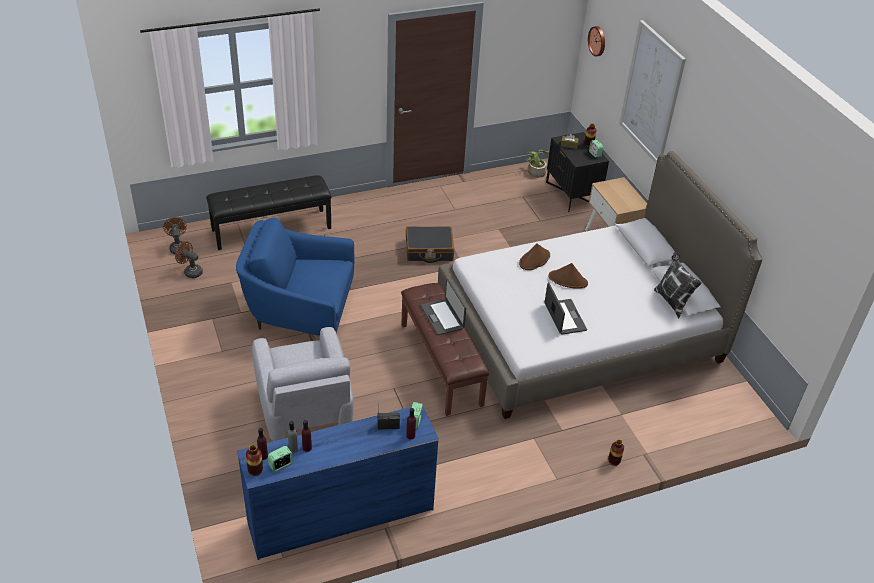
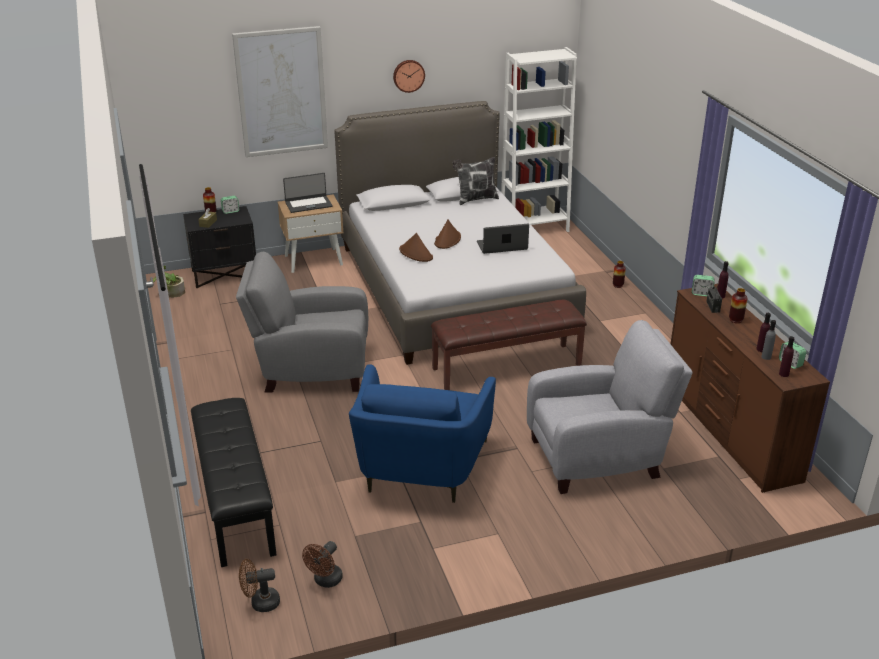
camera: 85 degrees left, 10 degrees down
(255, 471) = (805, 378): vase -> vase (735, 320)
(340, 516) = (729, 431): blue dresser -> brown dresser
(429, 250) = (310, 370): black suitcase -> grey armchair
(443, 317) = (494, 317): laptop -> laptop (308, 204)
(598, 41) = (156, 106): wall clock -> wall clock (408, 75)
(735, 398) = (534, 228): none -> white bookcase

